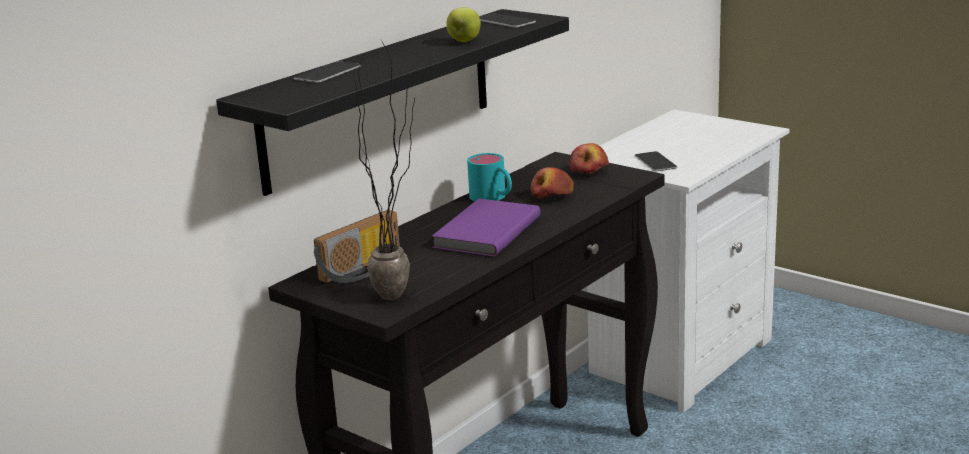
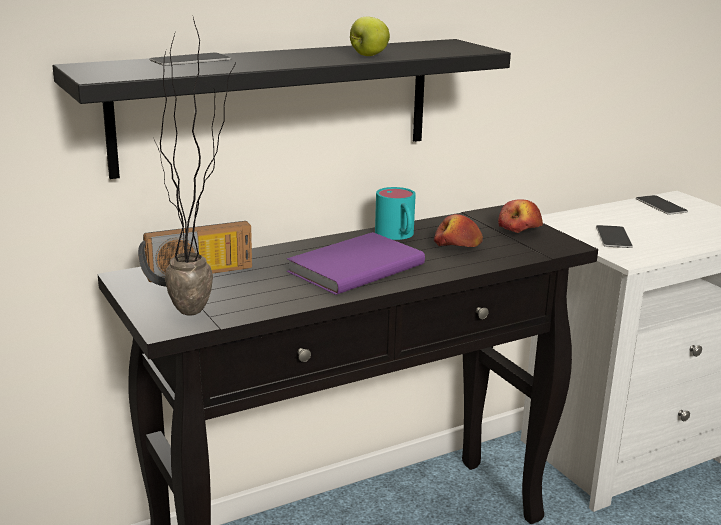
camera: 20 degrees right, 0 degrees up
(505, 21) = (439, 47): phone -> phone (661, 205)

